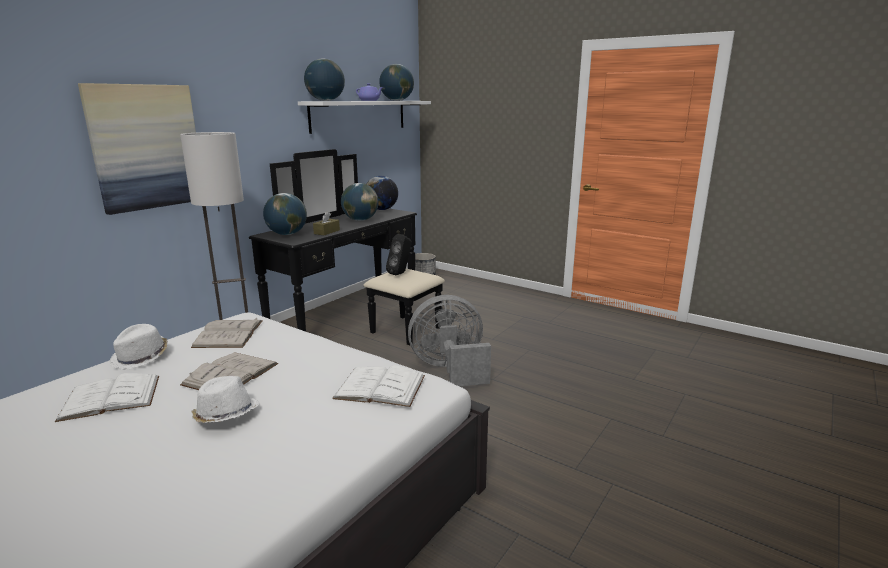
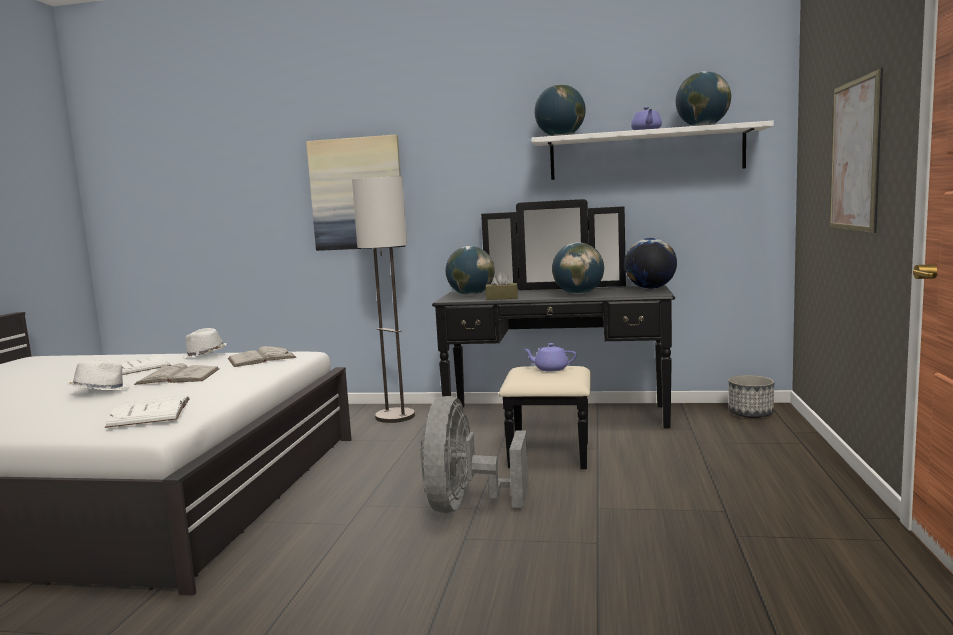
camera: 65 degrees right, 10 degrees down
(400, 273) = (550, 369): black speaker -> purple teapot
(450, 369) = (466, 506): grey fan -> grey fan turned 135 degrees counterclockwise
(507, 129) = (855, 155): none -> picture

